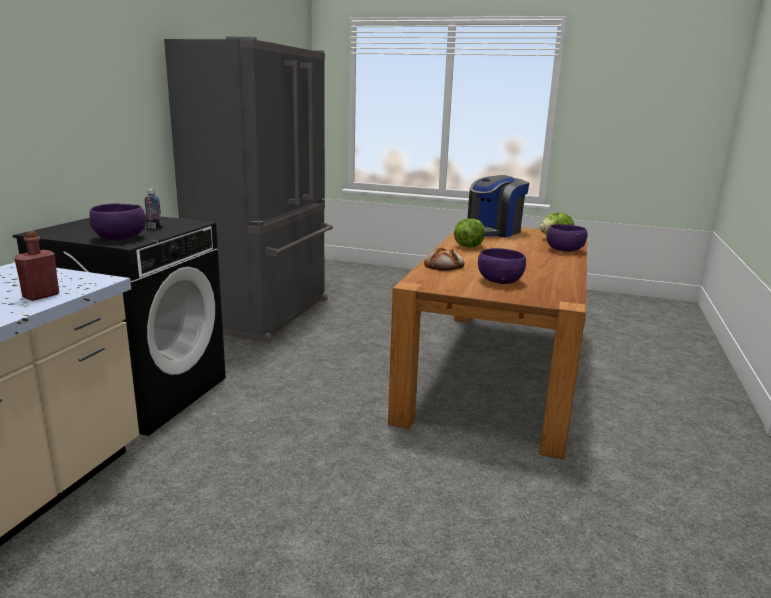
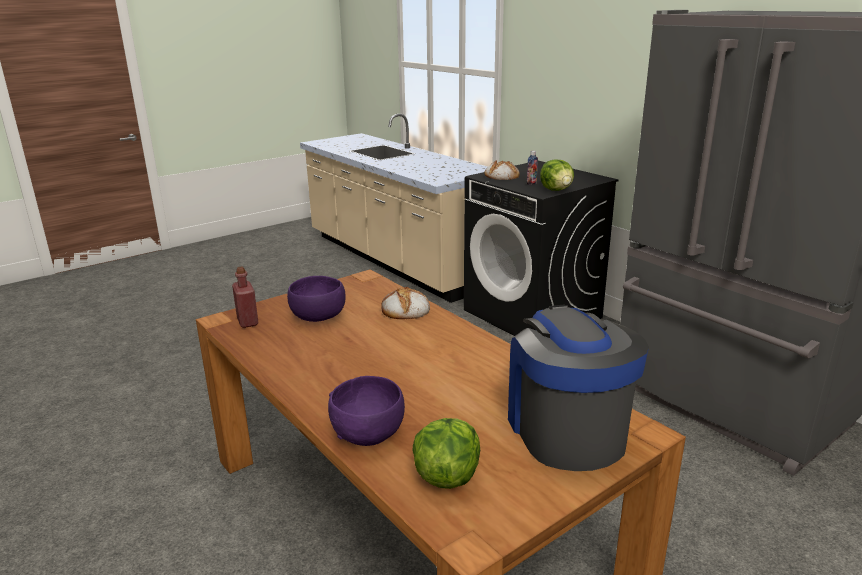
camera: 125 degrees right, 5 degrees up
(41, 296) = (422, 173): red bottle -> red bottle (247, 322)
(120, 238) = (501, 176): purple bowl -> bread
(468, 246) = (474, 357): lettuce -> lettuce (557, 190)

